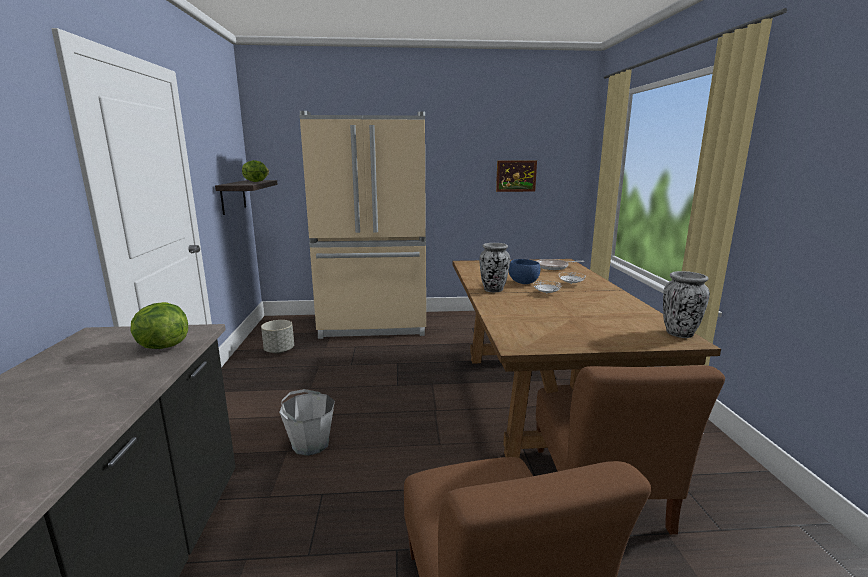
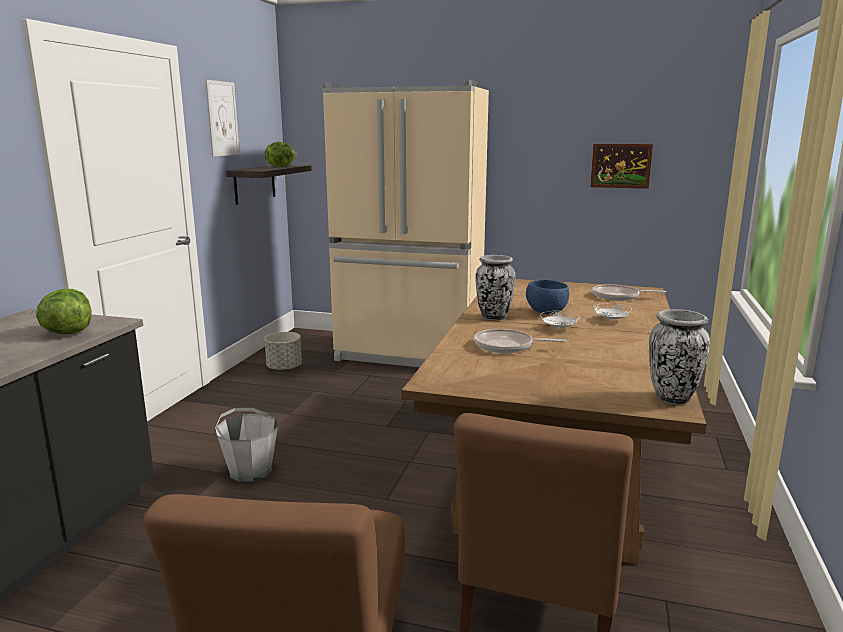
camera: 20 degrees right, 0 degrees up
(209, 139) = (222, 118): none -> picture
(530, 311) = (507, 346): none -> frying pan

